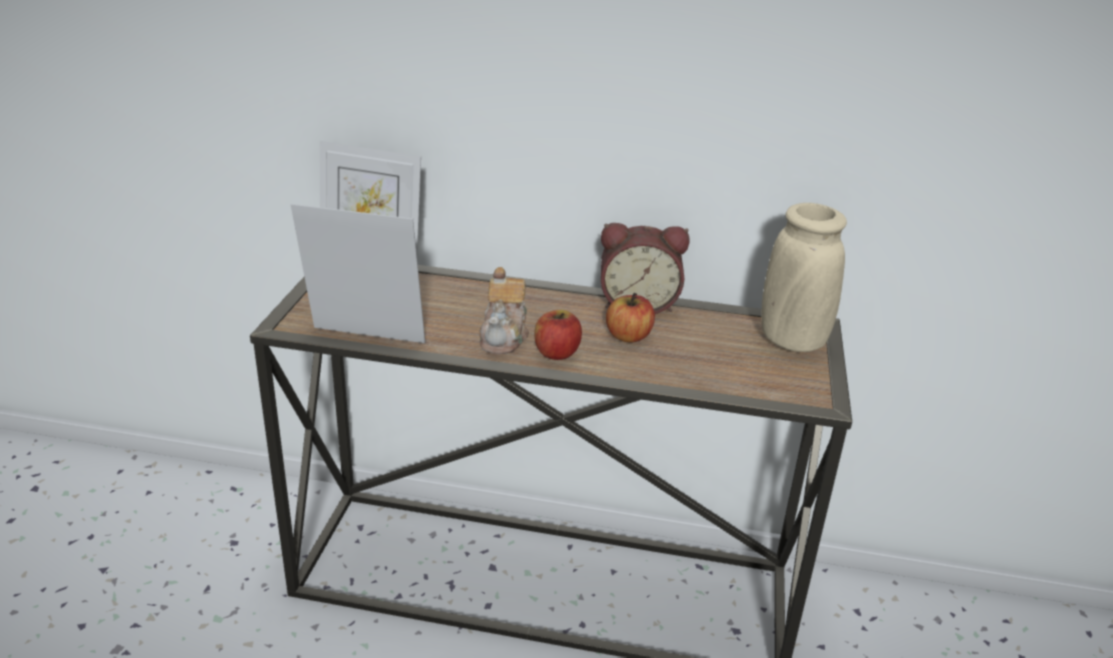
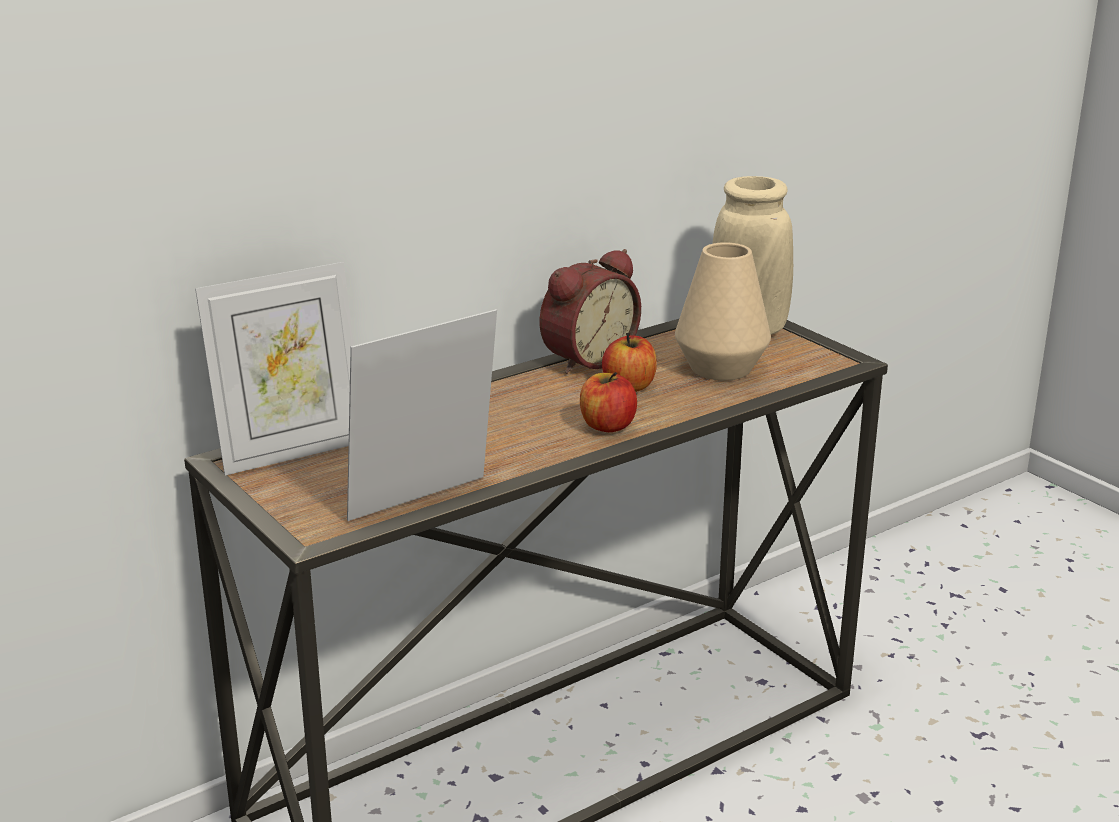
camera: 45 degrees left, 5 degrees down
(504, 336) = (537, 436): teapot -> none
(716, 356) = (720, 368): none -> beige vase

